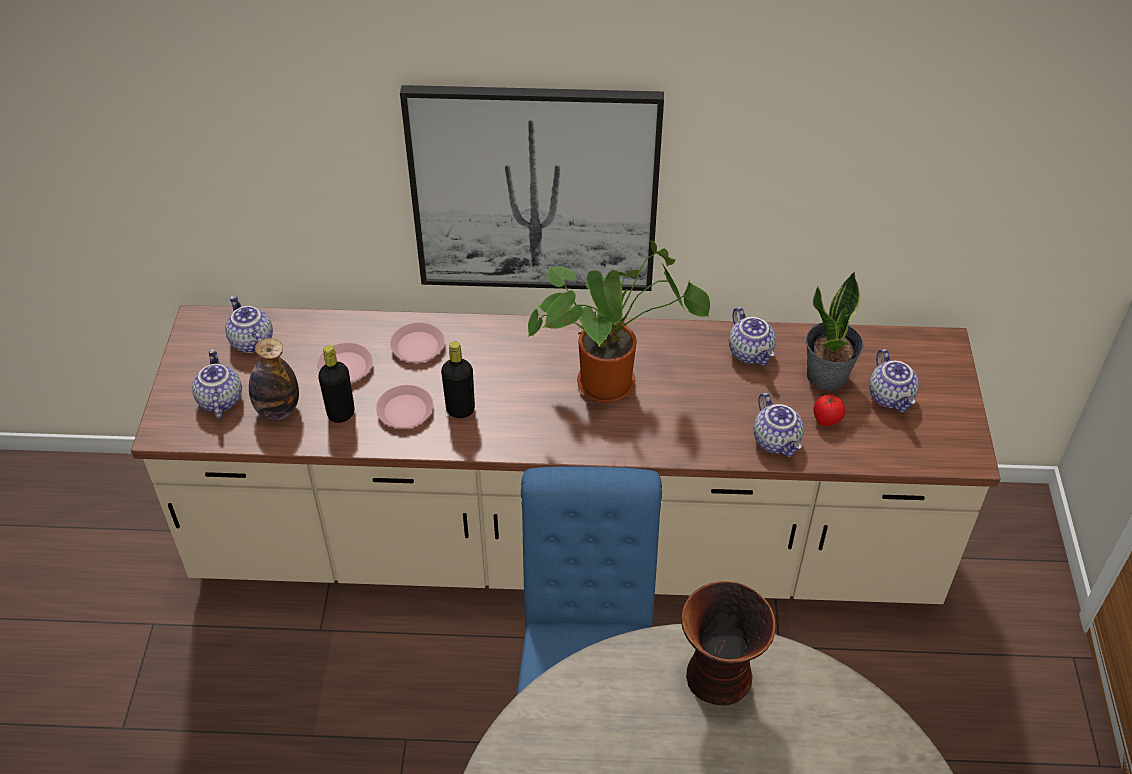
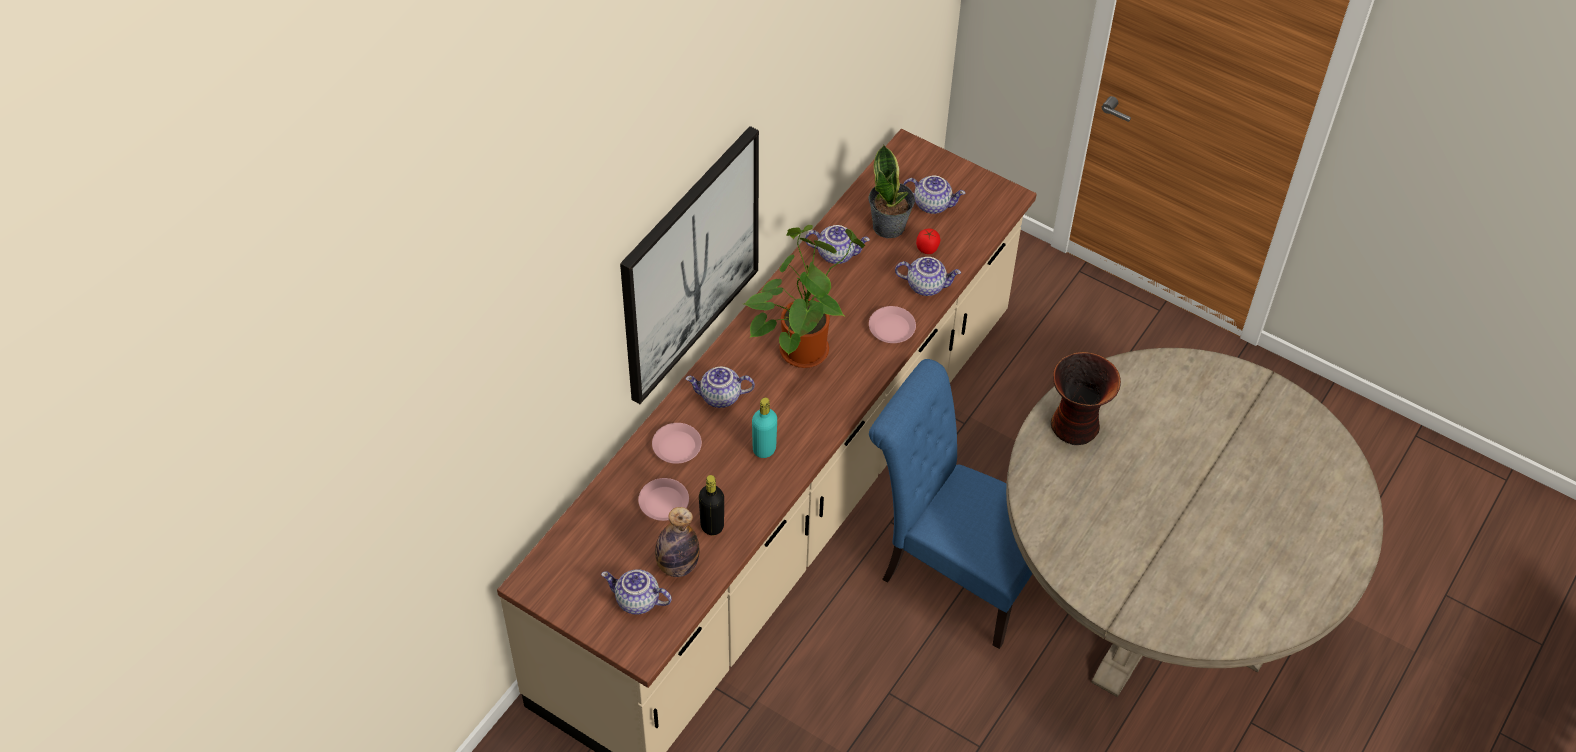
camera: 60 degrees left, 5 degrees up
(250, 342) = (584, 555): teapot -> teapot (720, 397)
(405, 410) = (739, 484): pink plate -> pink plate (891, 328)
(460, 410) = (764, 449): black bottle -> turquoise bottle

